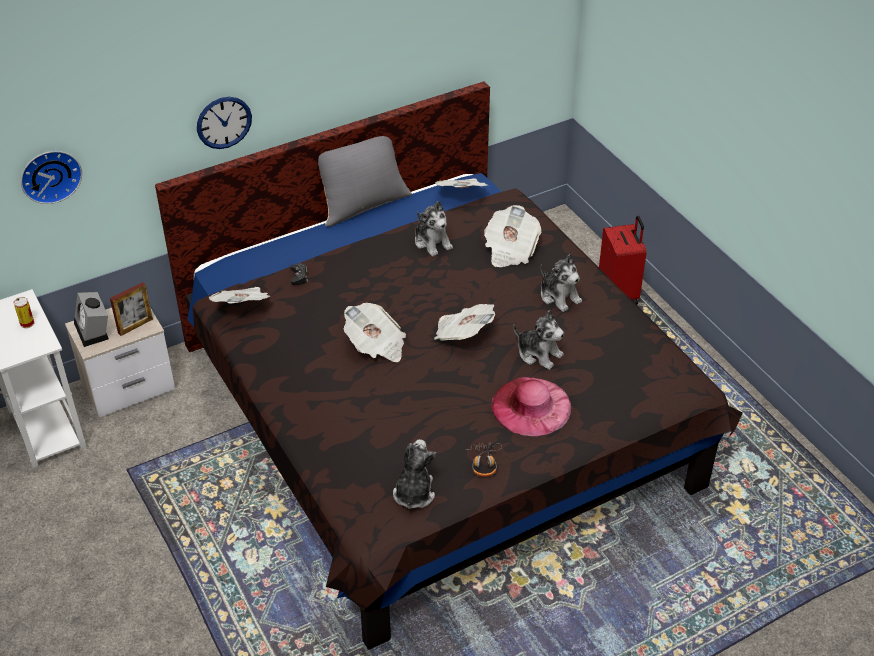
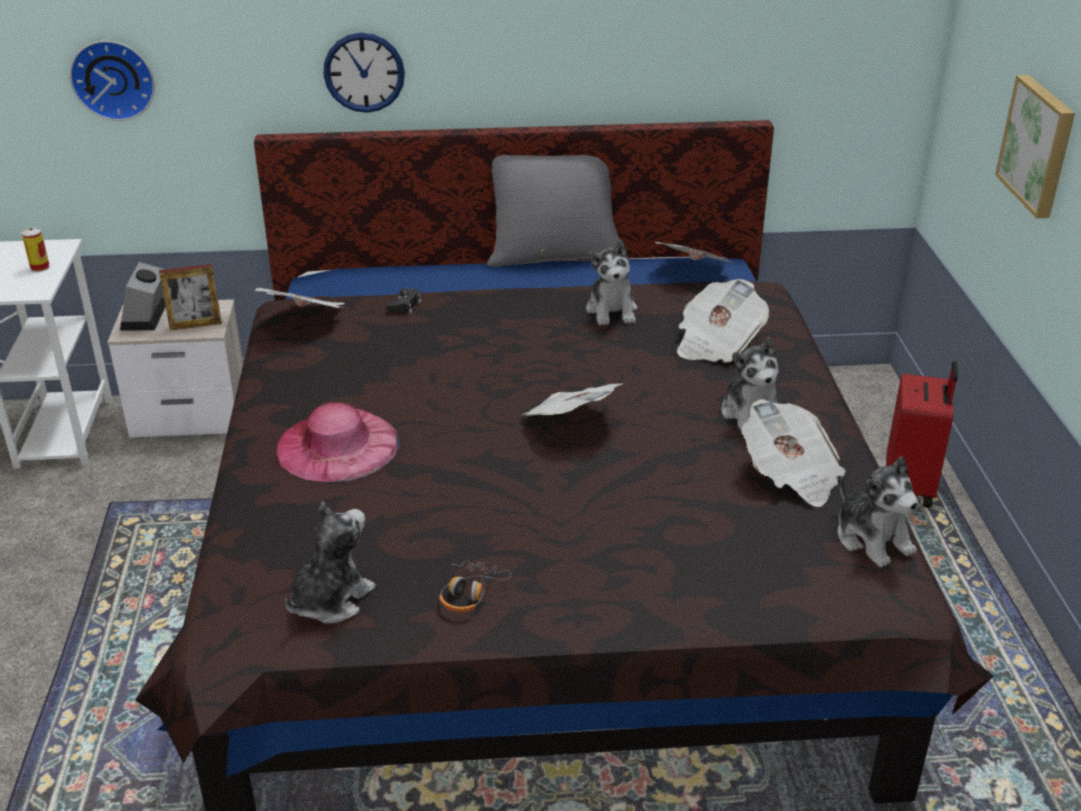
camera: 25 degrees right, 10 degrees down
(376, 345) = (438, 402): newspaper -> newspaper (791, 475)
(531, 406) = (603, 540): pink hat -> pink hat (337, 445)
(538, 354) = (666, 475): plush toy -> plush toy (872, 539)
(675, 89) = (1039, 145): none -> picture

